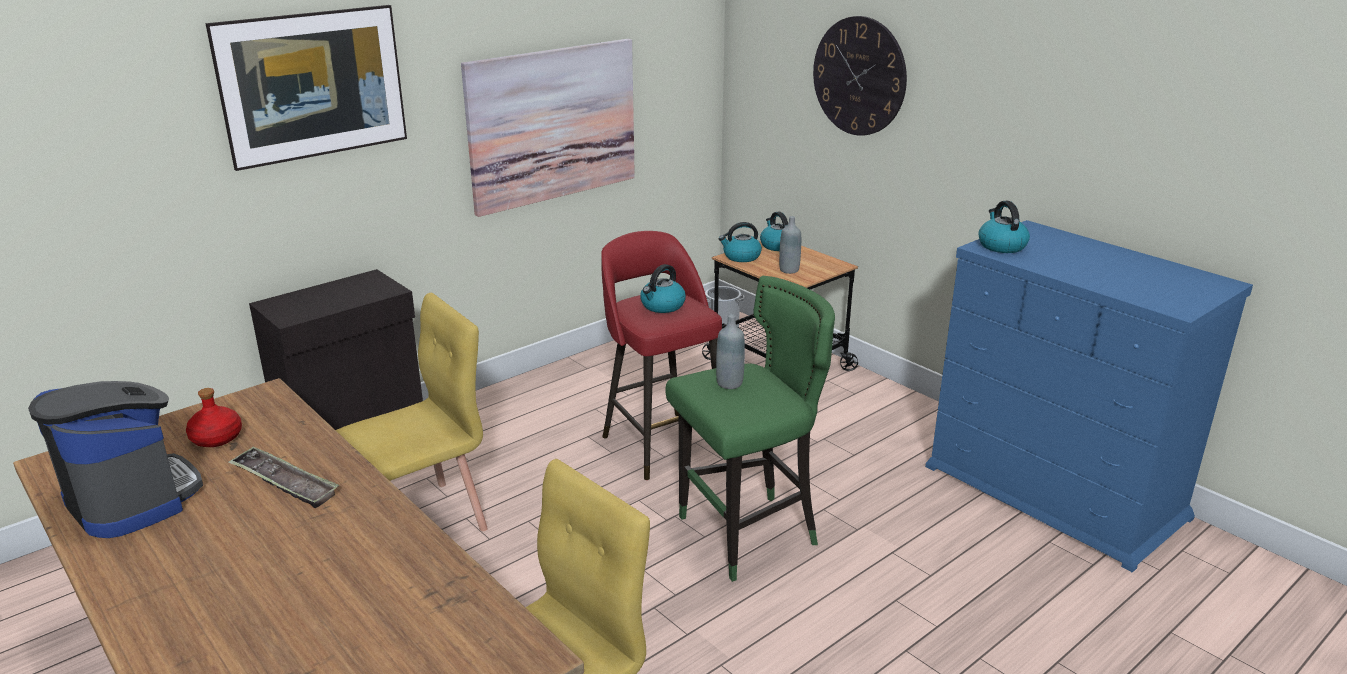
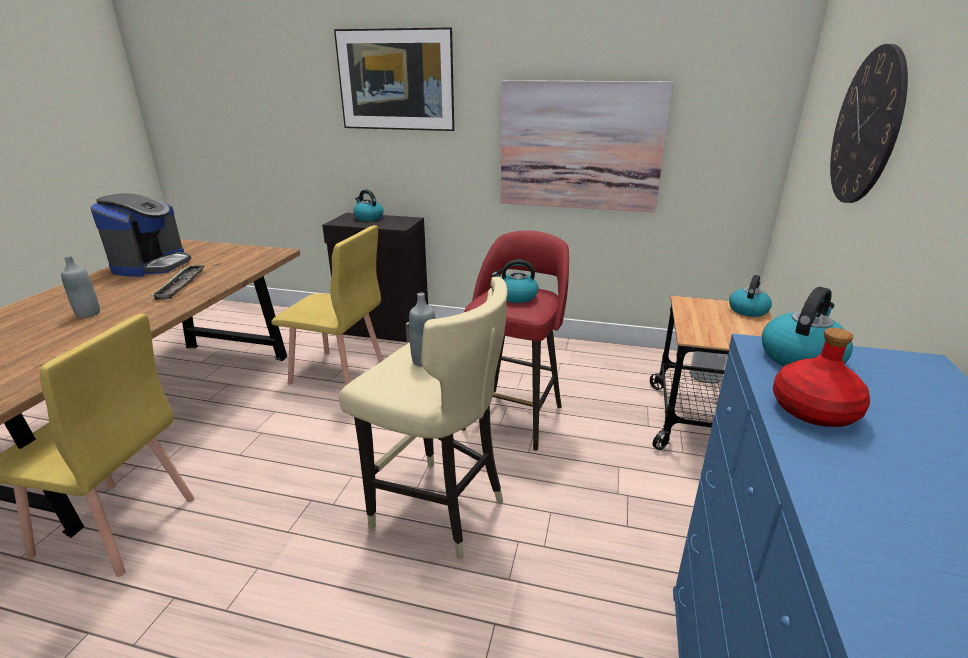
camera: 55 degrees right, 0 degrees up
(217, 438) = (222, 259): red bottle -> red bottle (814, 411)
(741, 257) = (694, 304): kettle -> kettle (368, 218)
(747, 535) = (437, 509): green stool -> beige stool
(789, 270) = (712, 329): grey bottle -> grey bottle (88, 314)

